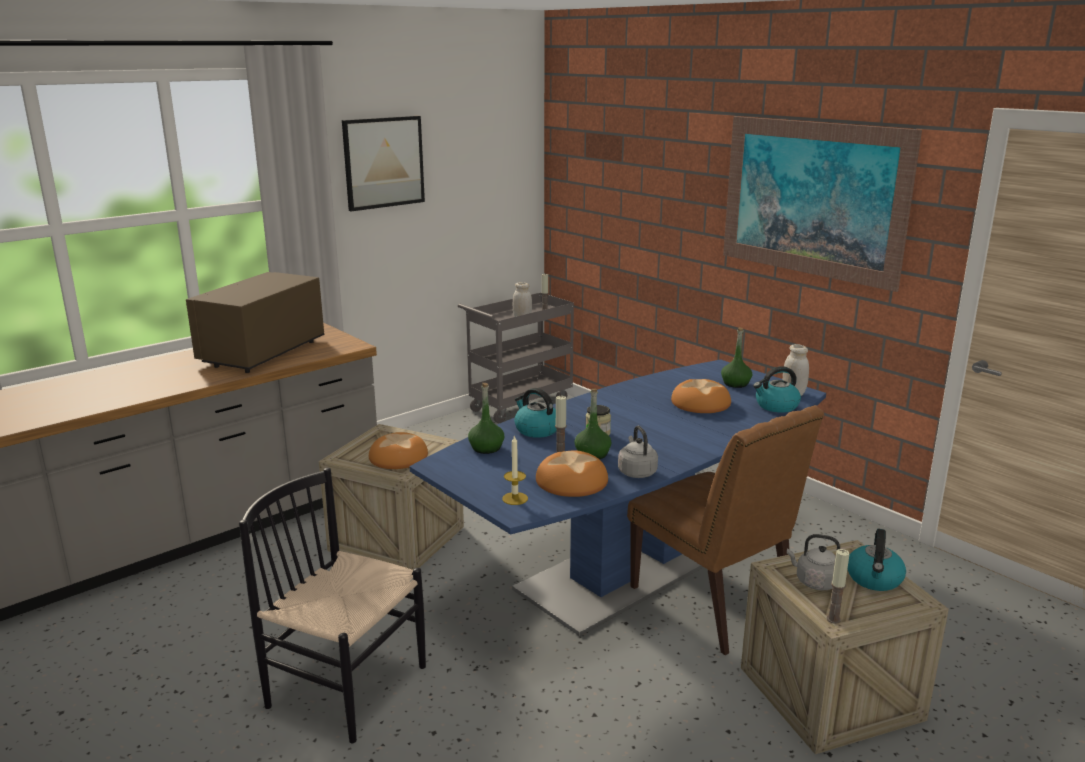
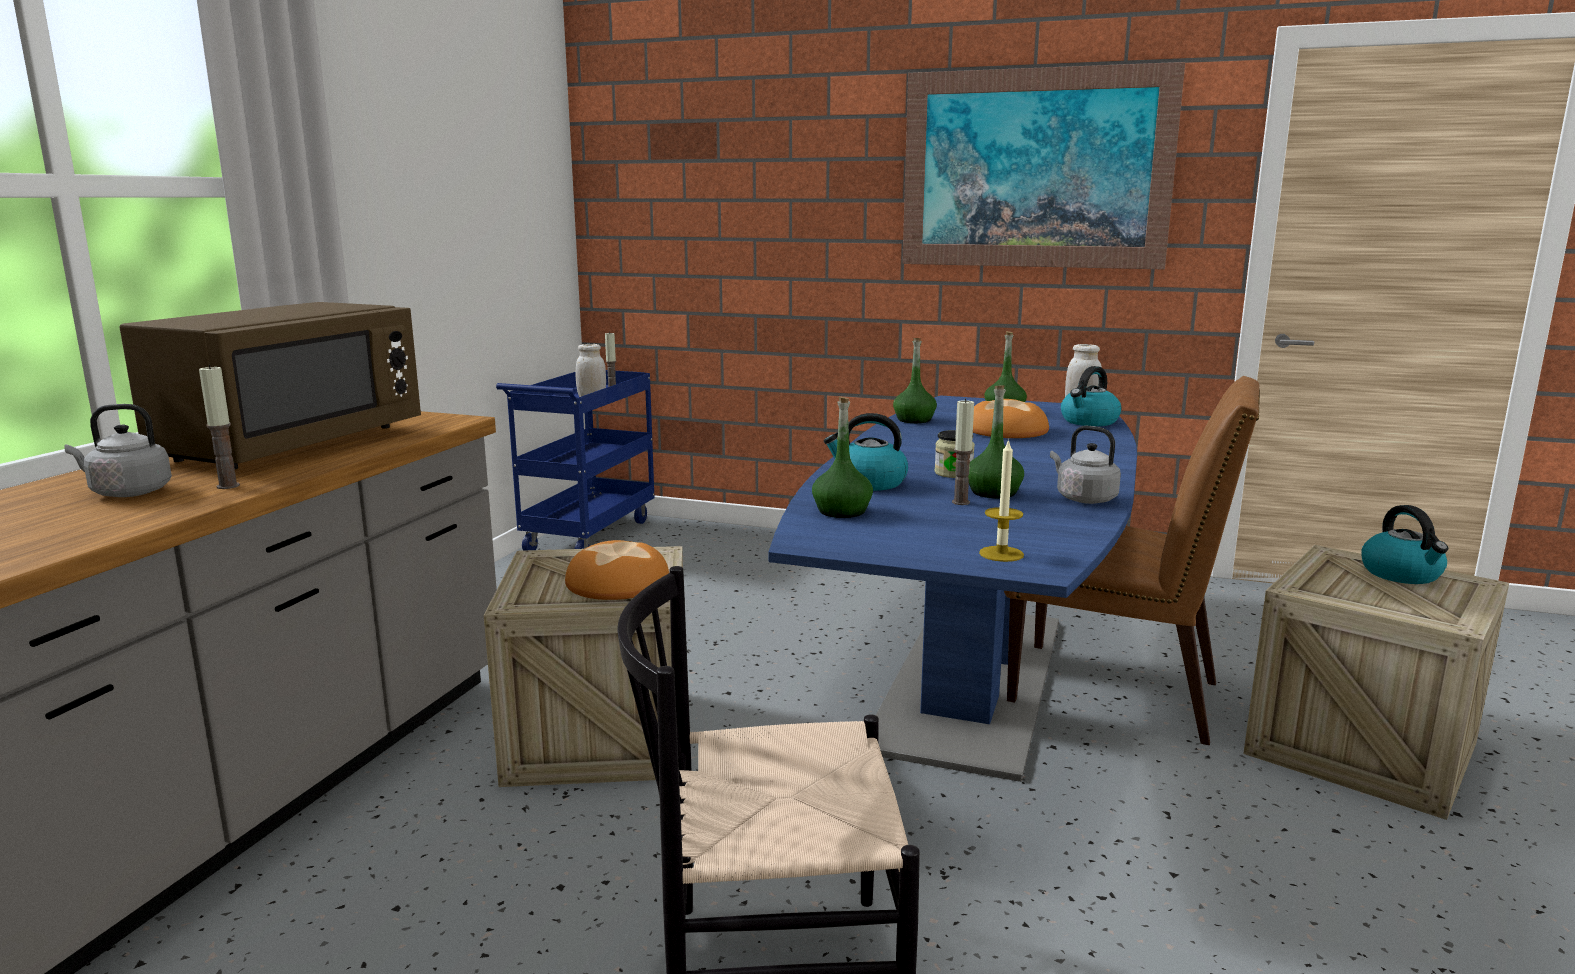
camera: 30 degrees left, 5 degrees down
(263, 352) = (293, 445): brown microwave -> brown microwave turned 150 degrees counterclockwise
(383, 162) = (388, 140): picture -> none
(518, 407) = (587, 538): grey cart -> blue cart
(571, 481) = (1029, 522): bread -> none
(657, 381) = (914, 420): none -> green bottle
(814, 582) = (1360, 591): grey kettle -> grey kettle (127, 492)
(833, 619) = (1447, 621): candle -> candle (228, 486)

